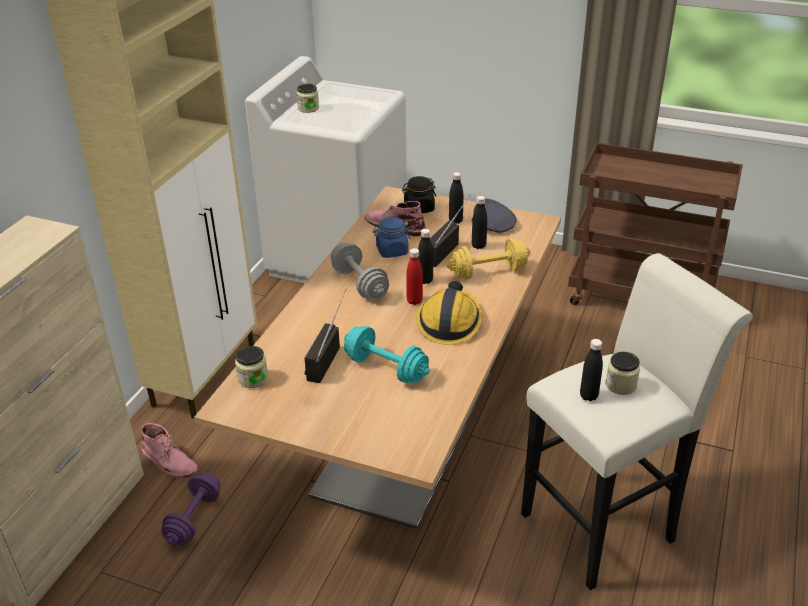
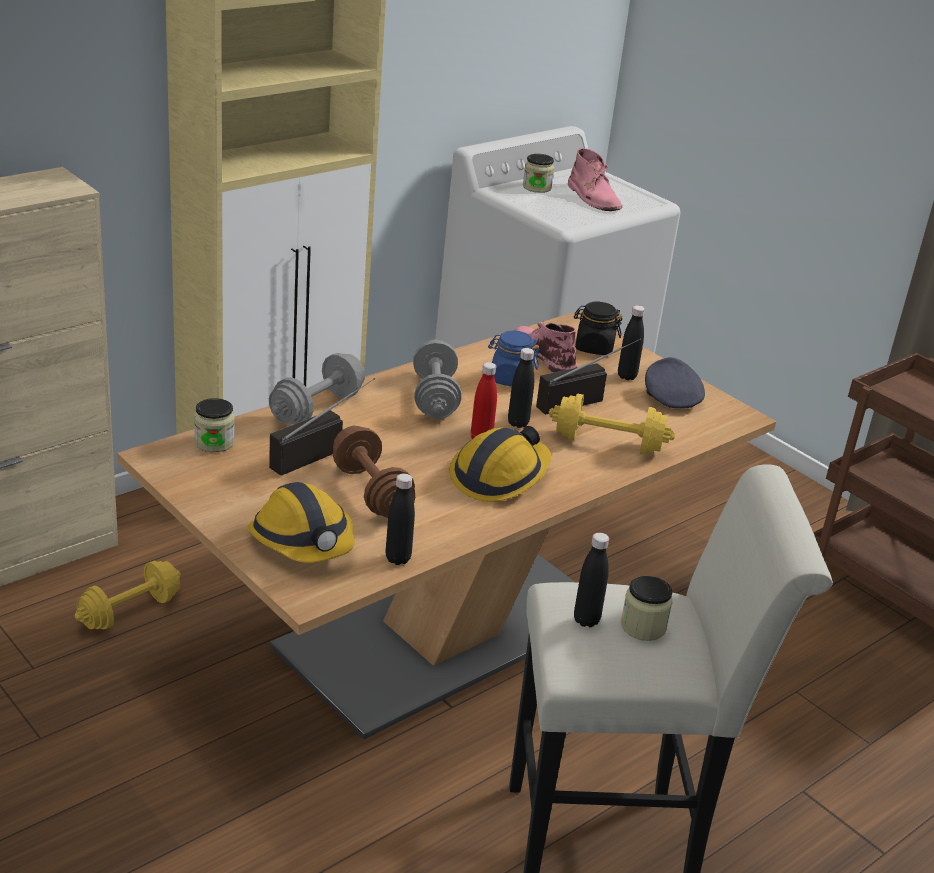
camera: 25 degrees right, 5 degrees down
(169, 461) = (155, 544): pink boot -> pink boot (593, 198)
(194, 518) = (130, 611): purple dumbbell -> yellow dumbbell
(294, 323) = (317, 408): none -> grey dumbbell
(378, 423) = (303, 541): none -> hard hat
(386, 368) = (371, 492): turquoise dumbbell -> brown dumbbell
(478, 246) = (627, 412): black bottle -> black bottle (398, 558)

